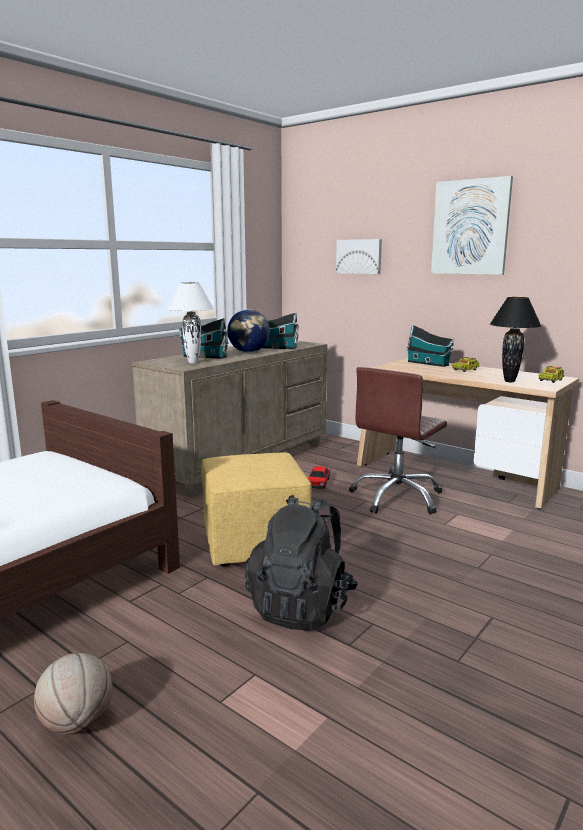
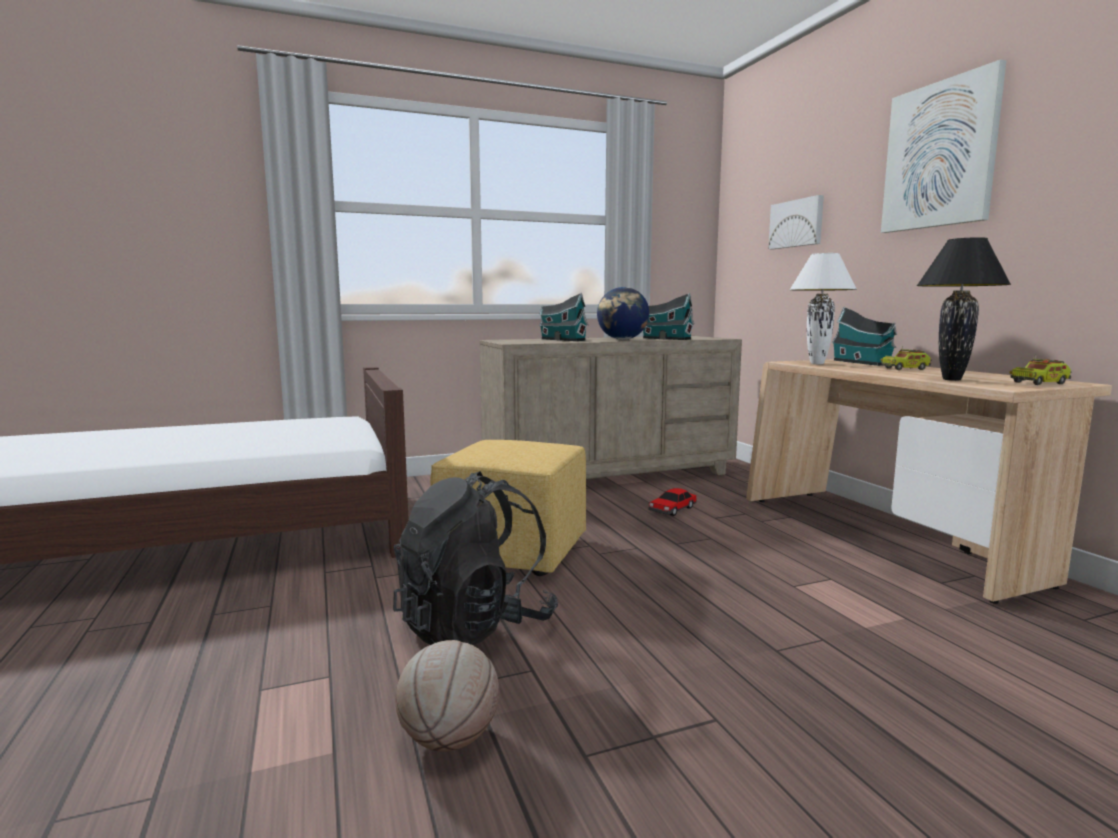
camera: 30 degrees right, 5 degrees down
(77, 723) = (130, 660): basketball -> basketball (449, 739)
(193, 362) = (535, 341): white table lamp -> white table lamp (818, 364)
(397, 497) = (760, 543): brown office chair -> none

